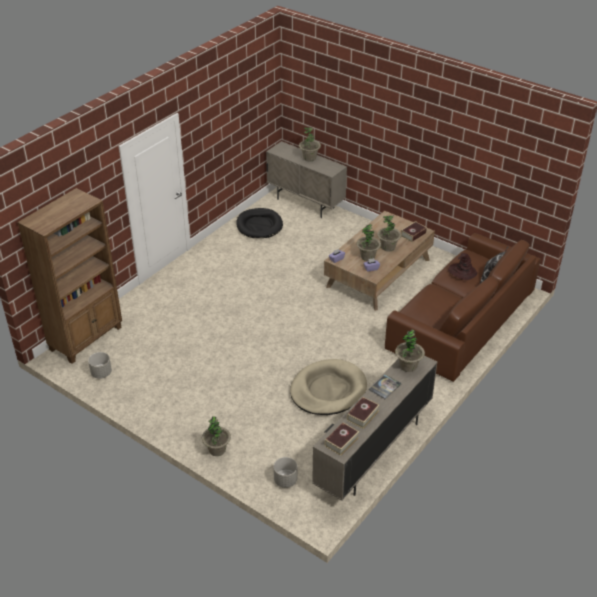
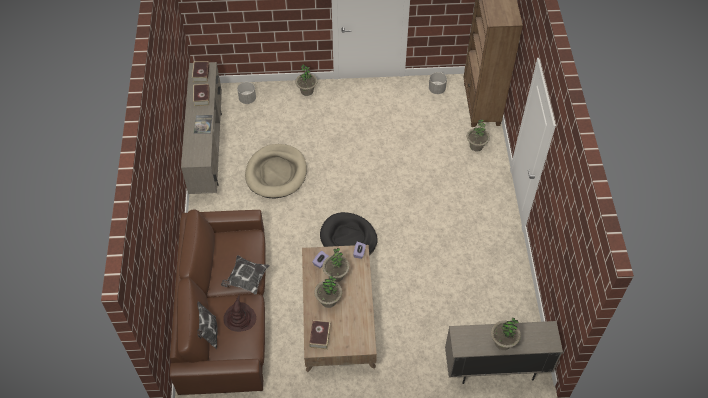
camera: 140 degrees right, 15 degrees up
(259, 225) = (501, 302): black dog bed -> black dog bed (348, 238)
(408, 366) = (199, 150): potted plant -> potted plant (476, 146)
(437, 292) = (246, 279): none -> pillow

